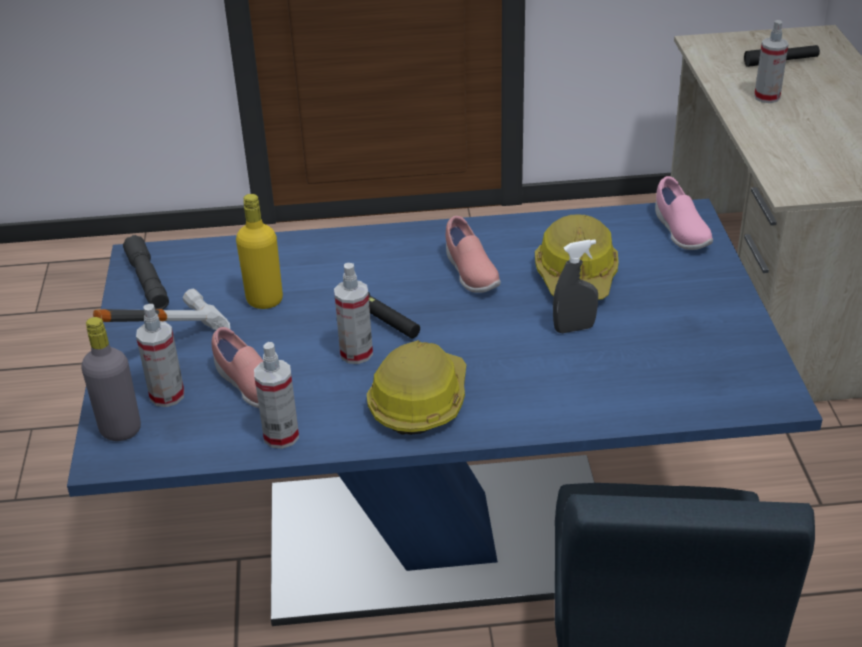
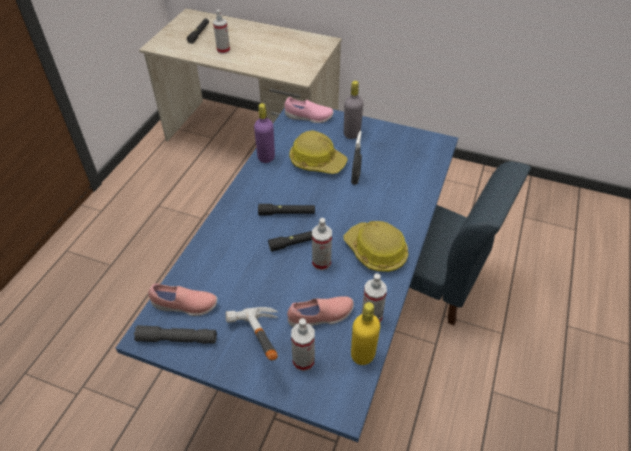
camera: 65 degrees left, 10 degrees up
(120, 430) = (322, 394): grey bottle -> grey bottle (352, 134)
(264, 300) = (244, 286): yellow bottle -> yellow bottle (362, 355)
(432, 287) = (287, 213): none -> black flashlight
(470, 273) = (285, 195): pink shoe -> pink shoe (185, 306)
(538, 227) = (266, 157): none -> purple bottle

